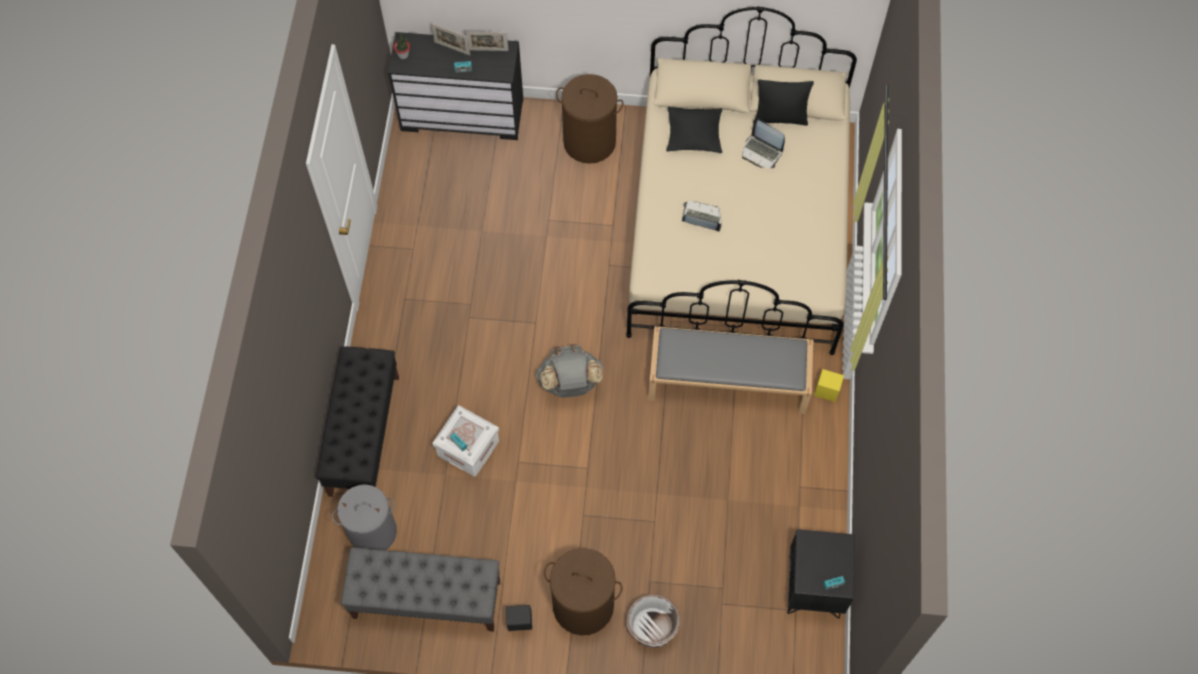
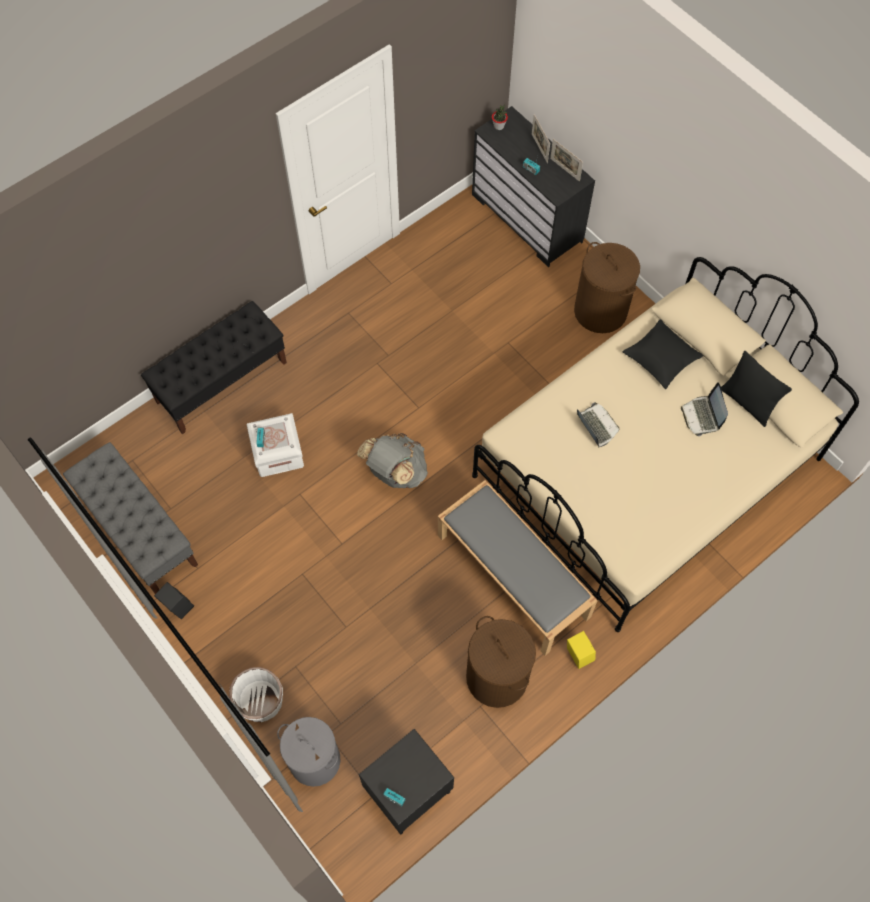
camera: 45 degrees right, 0 degrees up
(372, 532) = (156, 452): grey laundry basket -> grey laundry basket (314, 760)
(583, 605) = (232, 637): brown laundry basket -> brown laundry basket (497, 677)

